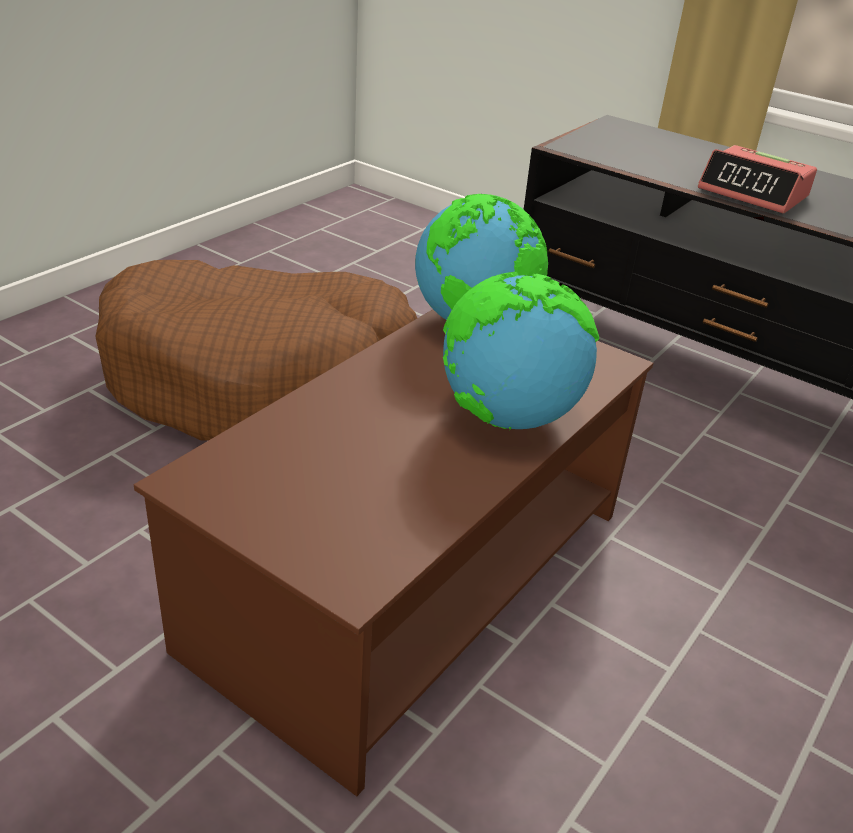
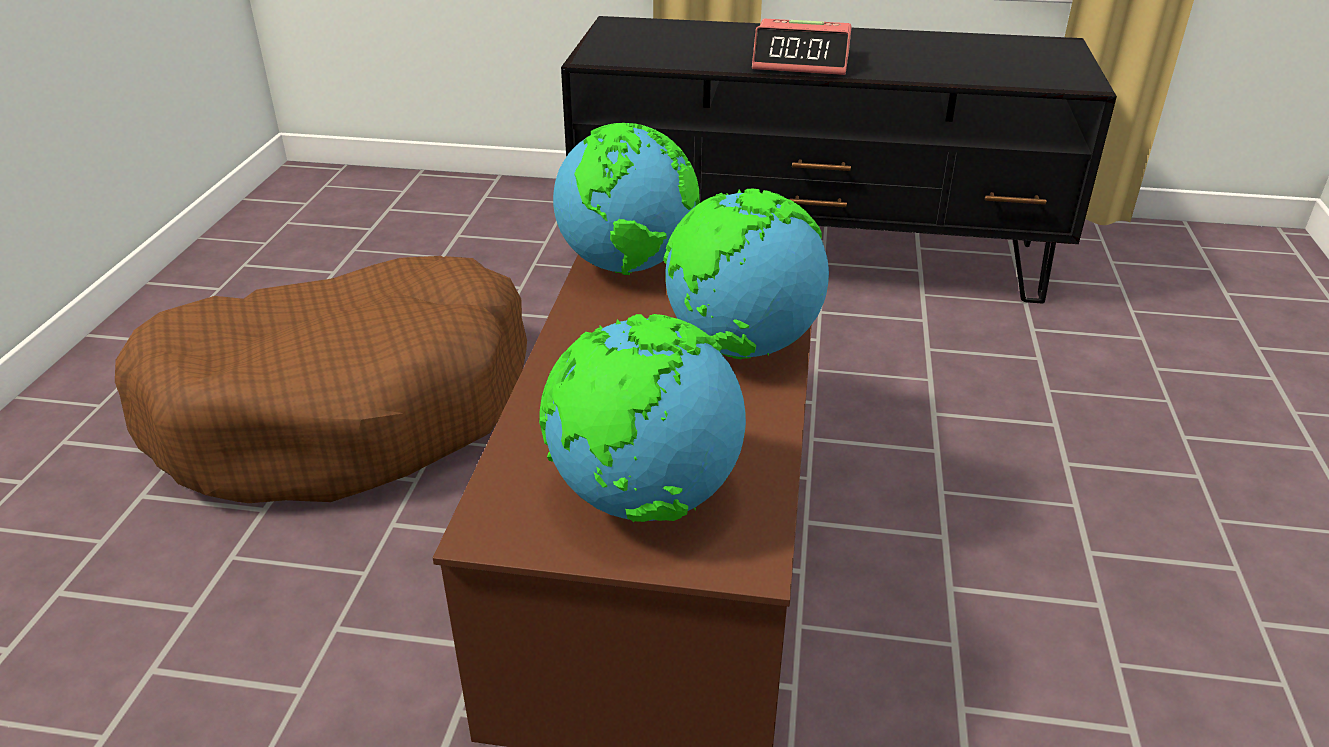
camera: 25 degrees left, 0 degrees up
(317, 504) = (643, 499): none -> globe

